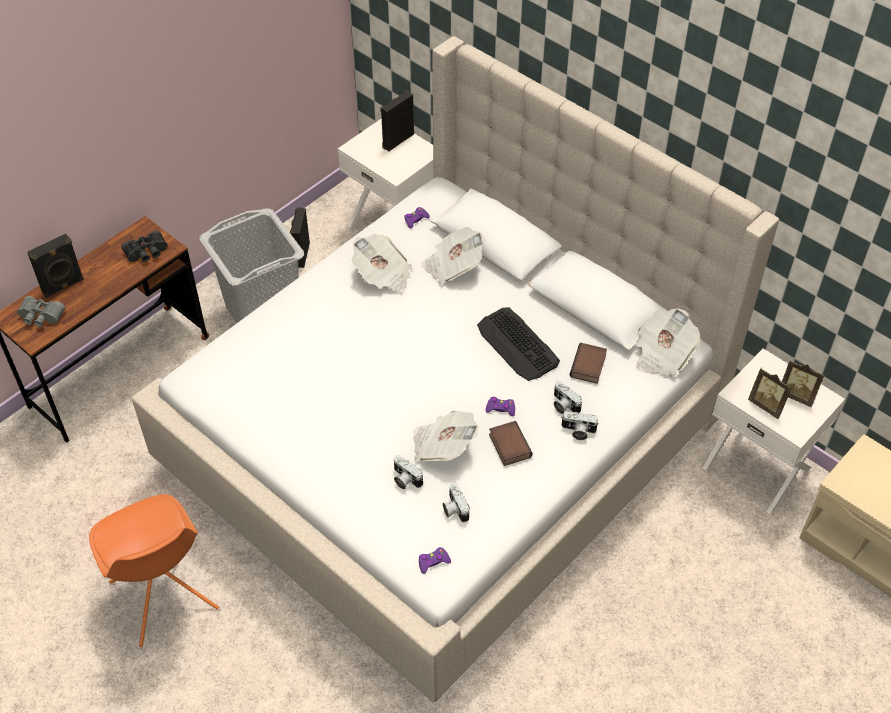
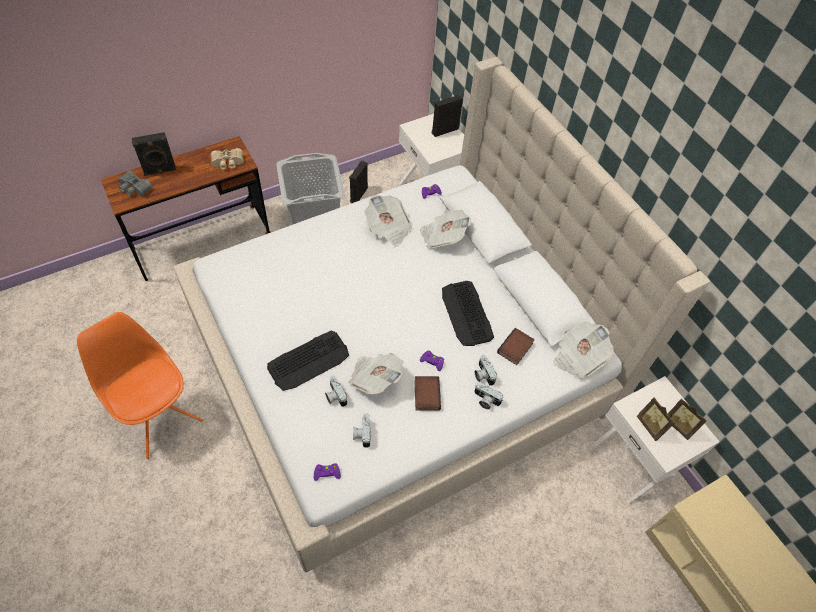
camera: 15 degrees right, 5 degrees up
(147, 253) = (228, 163): black binoculars -> beige binoculars
(164, 597) = (159, 416): orange chair -> orange chair turned 150 degrees clockwise
(357, 451) = (309, 360): none -> keyboard

